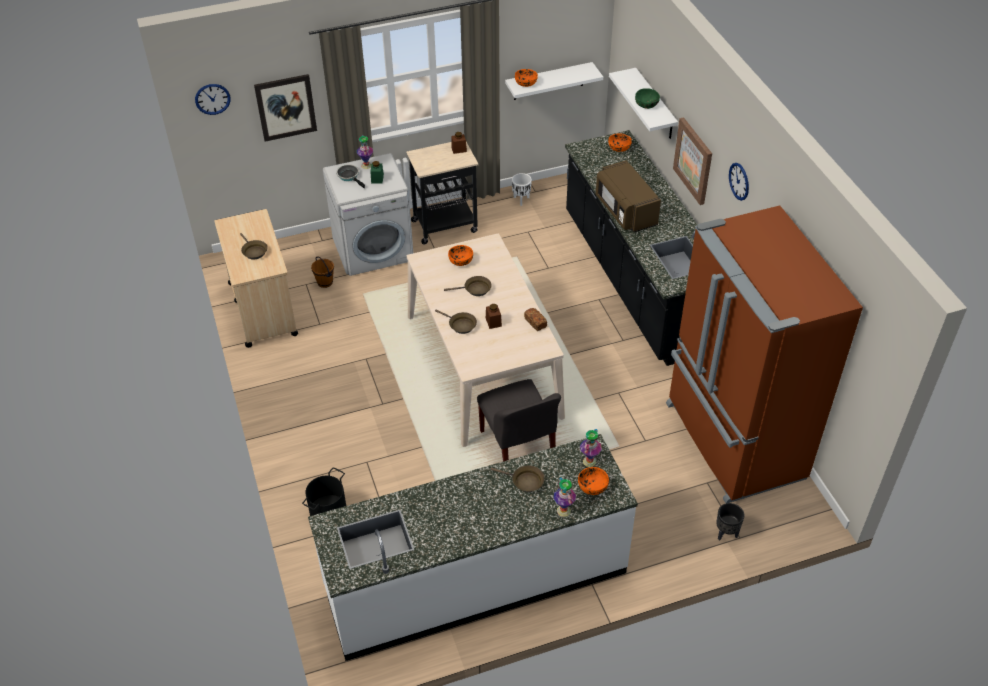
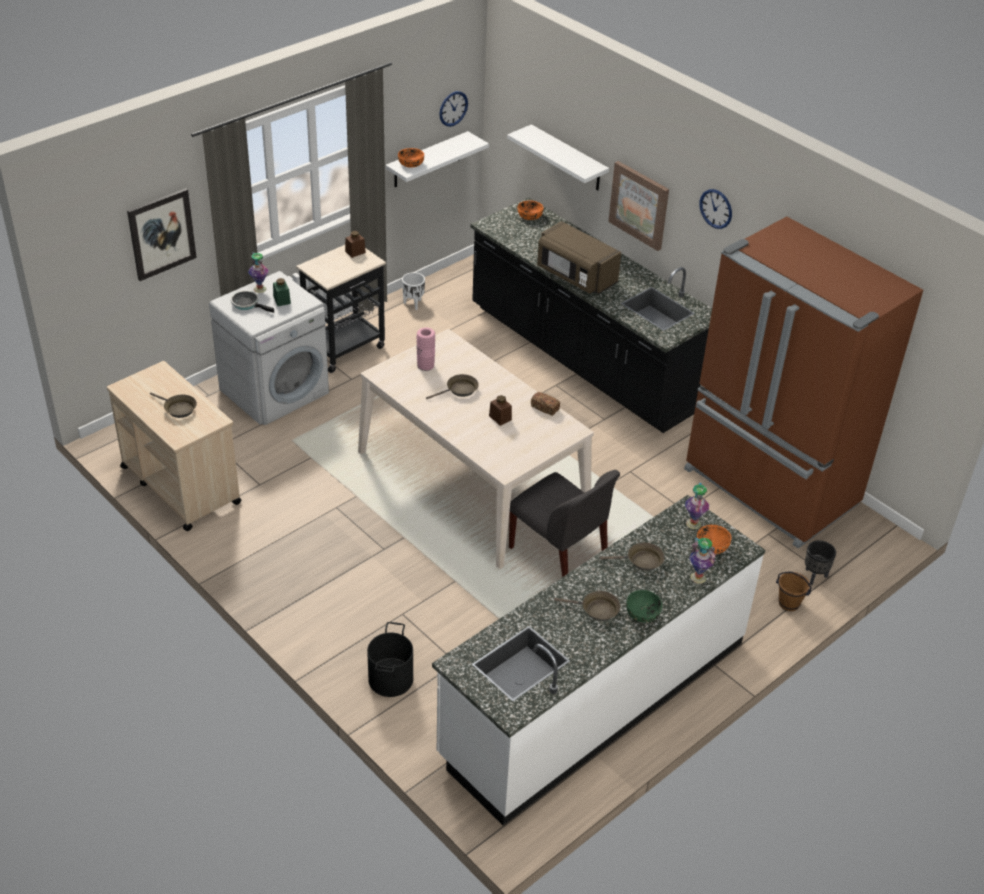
camera: 25 degrees left, 5 degrees down
(212, 99) = (81, 236): wall clock -> wall clock (453, 108)
(324, 282) = (239, 439): brown bucket -> brown bucket (788, 604)
(460, 325) = (466, 429): brown frying pan -> brown frying pan (596, 610)
(461, 261) = (425, 365): orange bowl -> pink vase
(646, 104) = (566, 157): green bowl -> green bowl (642, 614)

